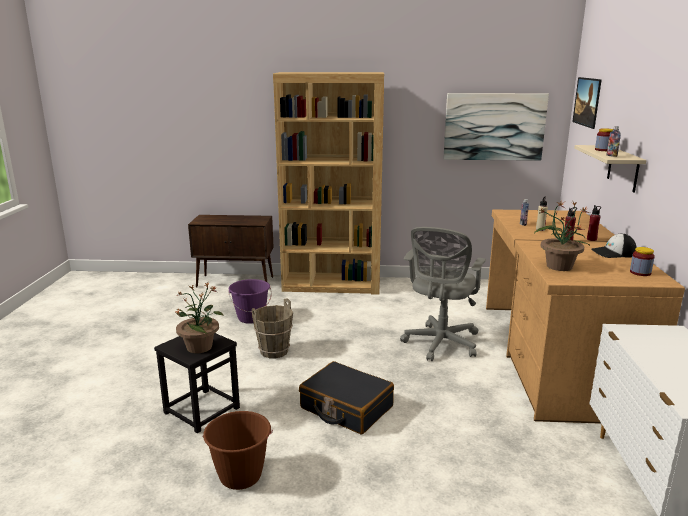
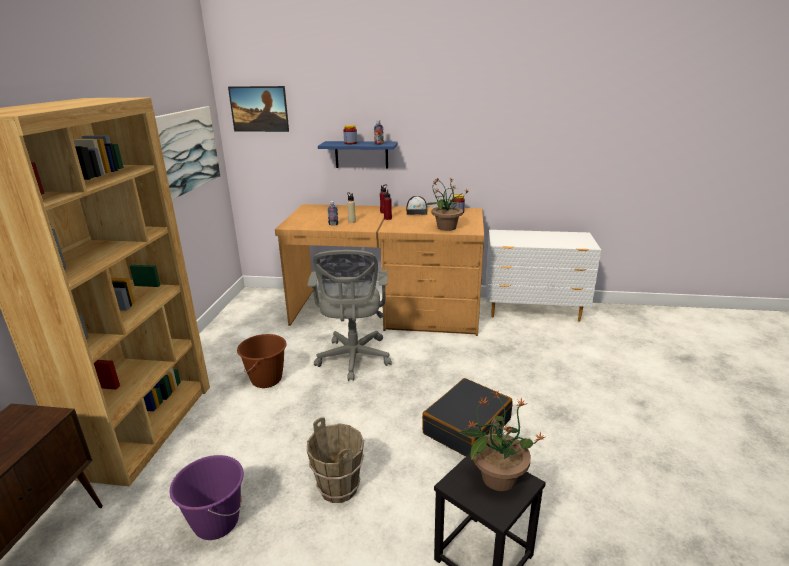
camera: 85 degrees left, 5 degrees up
(240, 476) = (593, 504): brown bucket -> brown bucket (267, 379)
(440, 344) = (353, 359): grey office chair -> grey office chair turned 60 degrees clockwise
(623, 168) = (361, 154): beige shelf -> blue shelf

